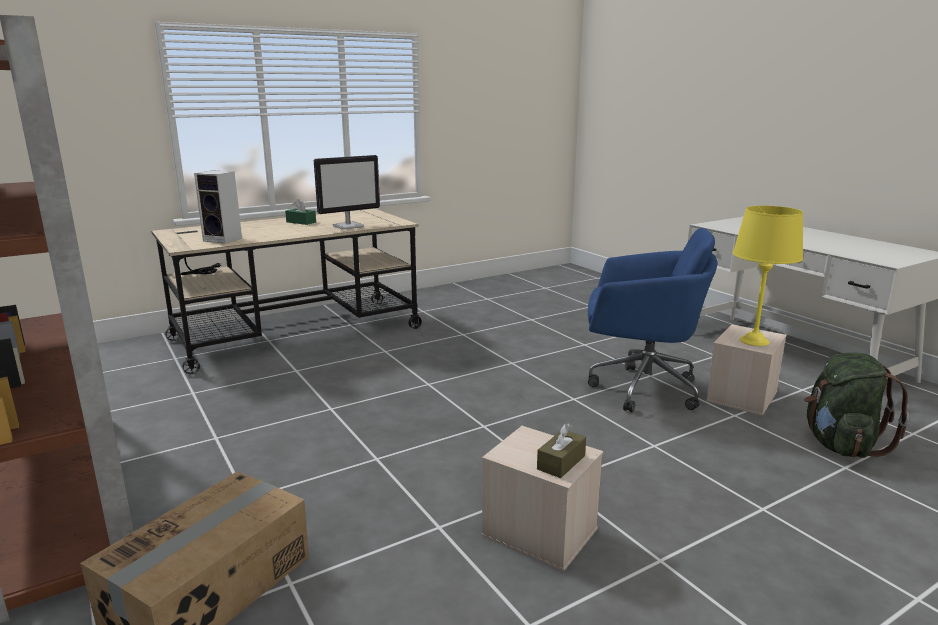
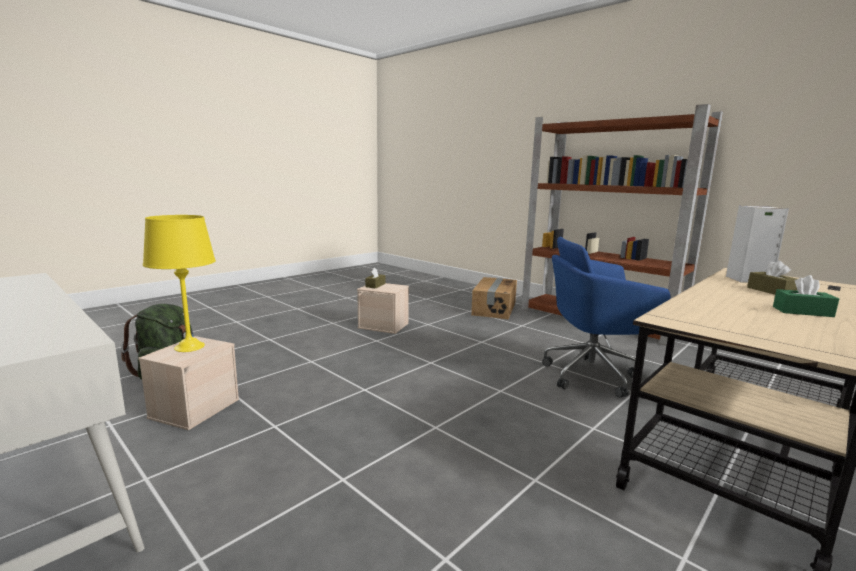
camera: 165 degrees right, 5 degrees down
(255, 231) = (771, 291): none -> brown tissue box
(348, 226) = (707, 306): monitor -> none
(639, 390) = (298, 405): blue office chair -> blue office chair (594, 376)

